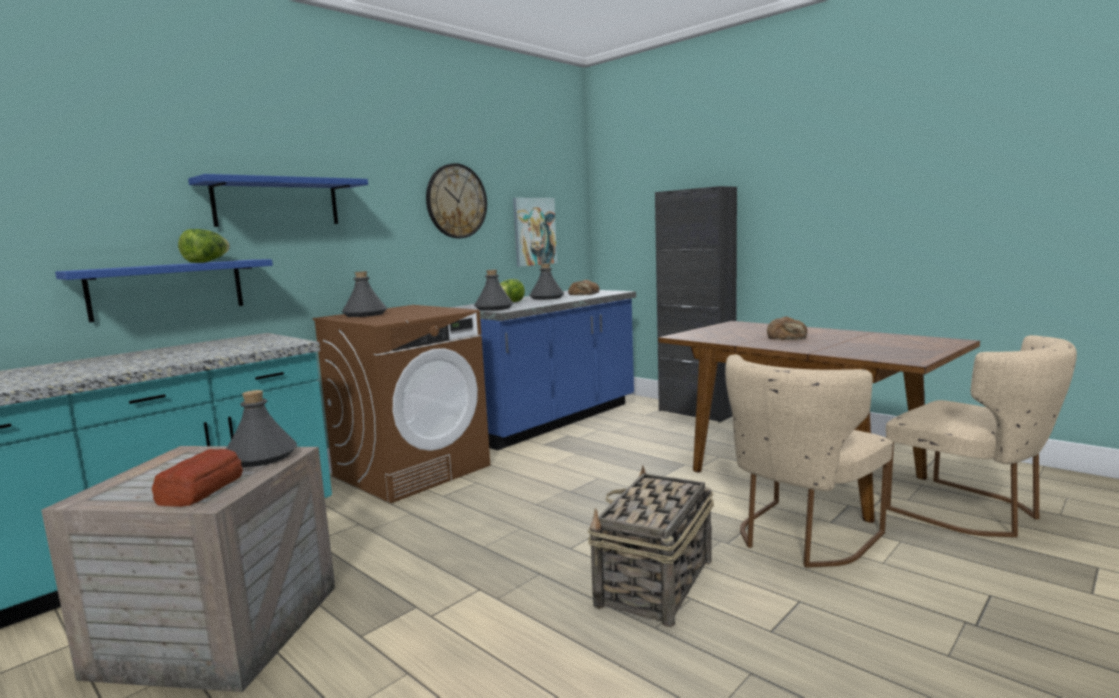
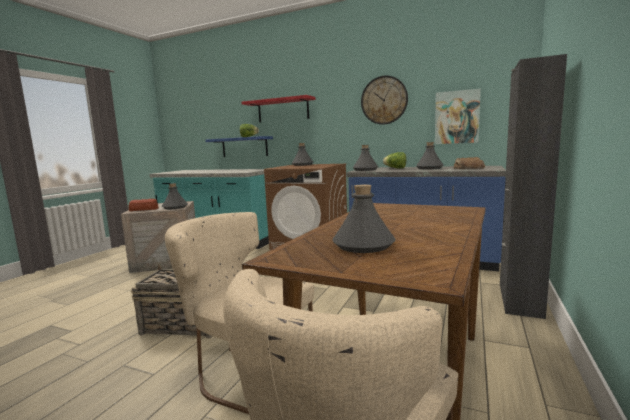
camera: 70 degrees right, 0 degrees up
(277, 203) = (283, 110): blue shelf -> red shelf
(787, 336) = (399, 223): bread -> none
(870, 345) = (363, 245): none -> grey bottle

